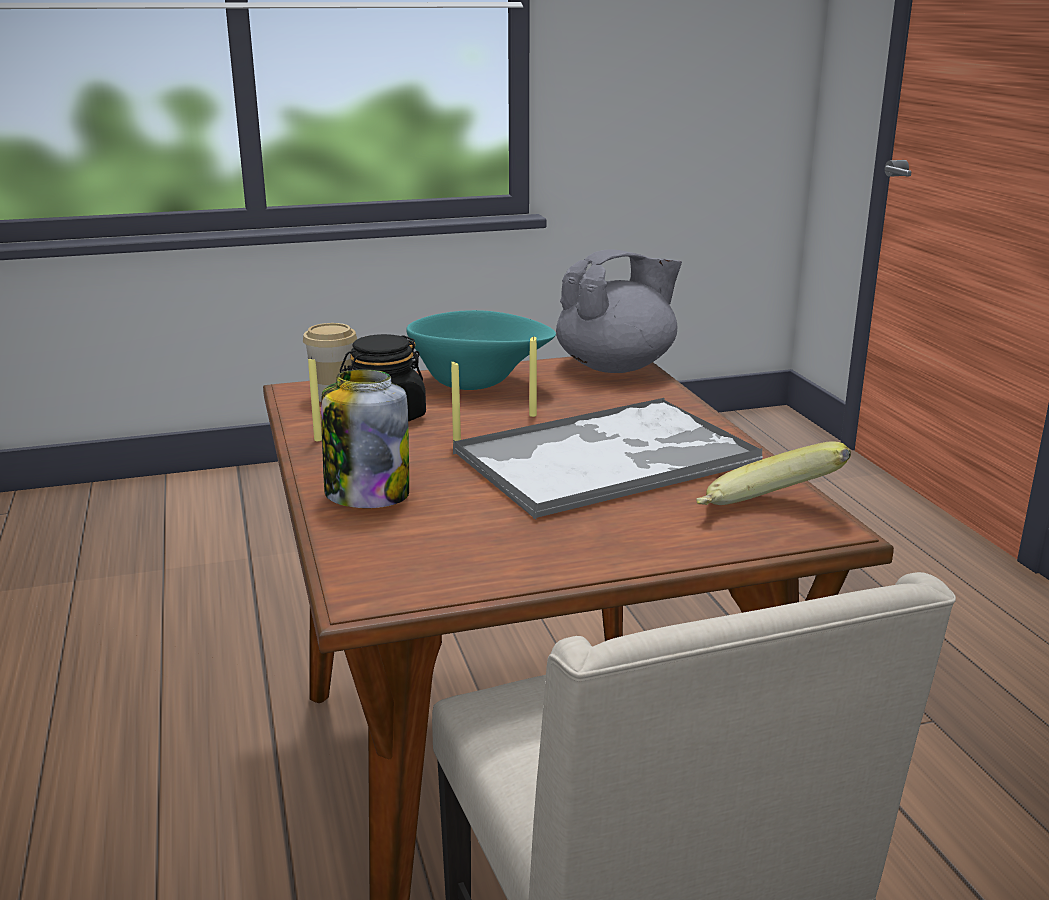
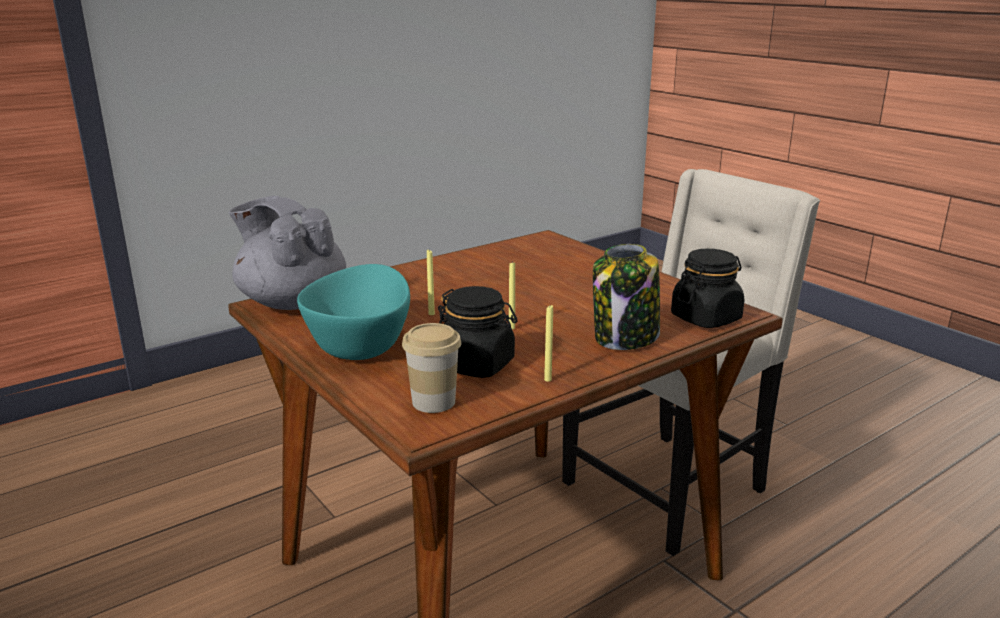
camera: 110 degrees left, 0 degrees up
(368, 561) = (706, 318): none -> black jar
(608, 458) = (497, 283): tray -> none
(766, 514) = (542, 247): banana -> none

